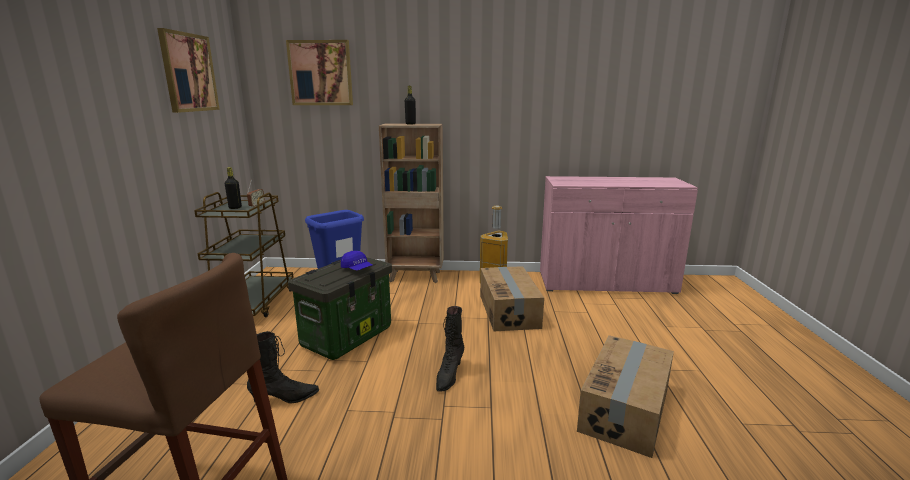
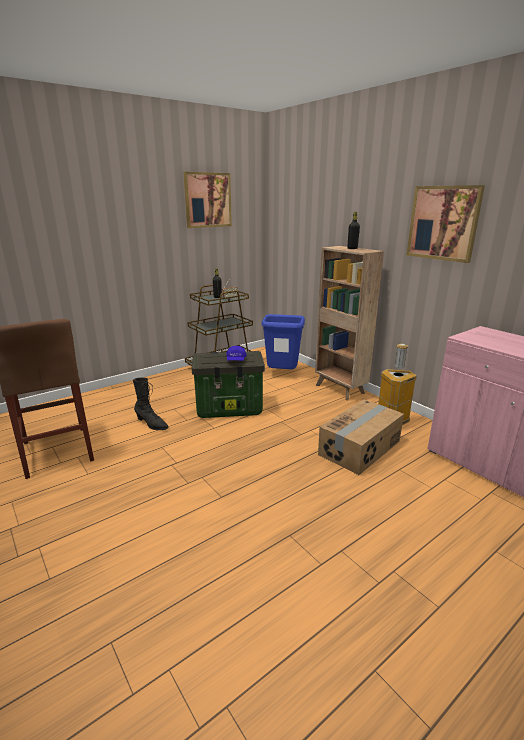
camera: 50 degrees right, 5 degrees up
(320, 73) = (307, 198): picture -> picture (443, 223)
(449, 376) = (236, 463): black boot -> none
(626, 409) = (298, 569): cardboard box -> none

